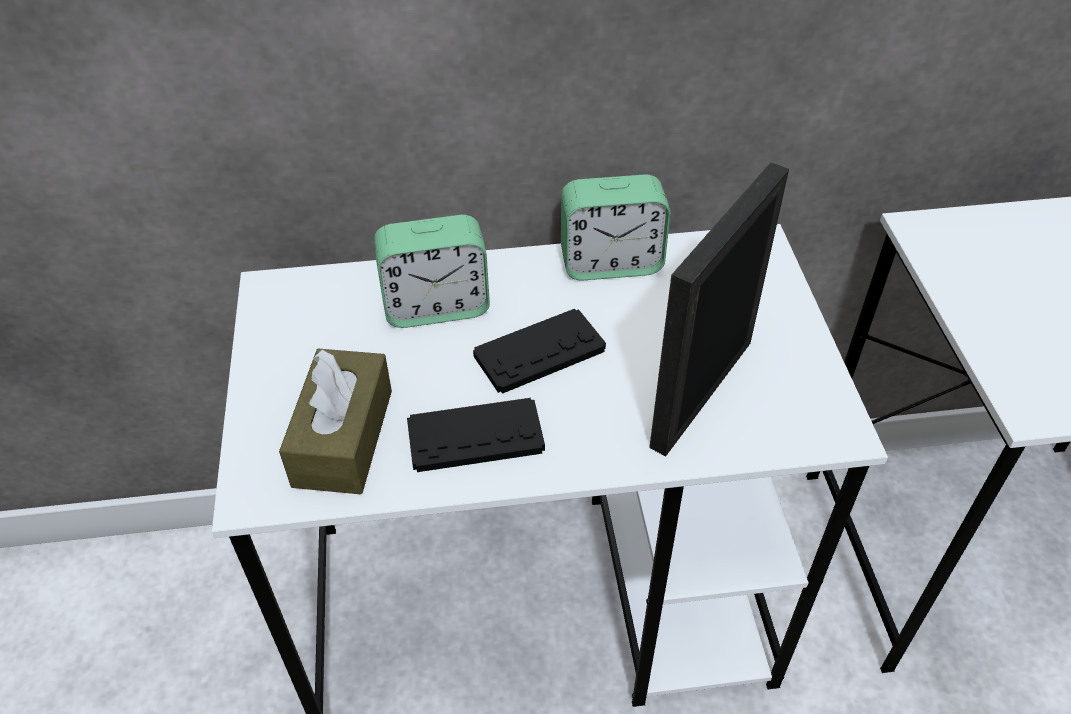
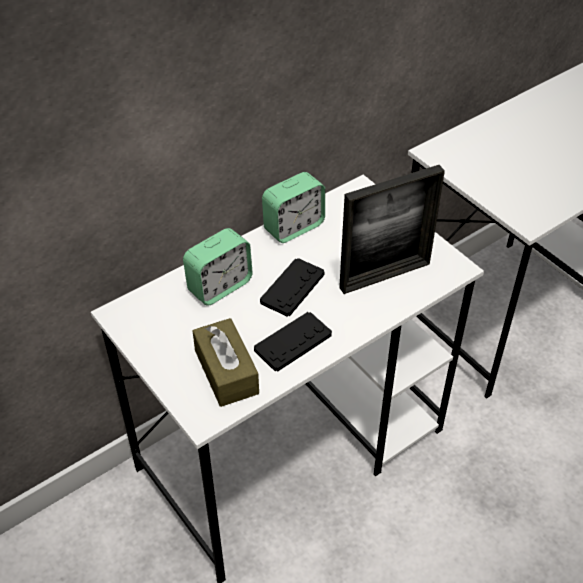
camera: 30 degrees left, 0 degrees up
(702, 393) = (385, 275): picture frame -> picture frame turned 120 degrees counterclockwise

